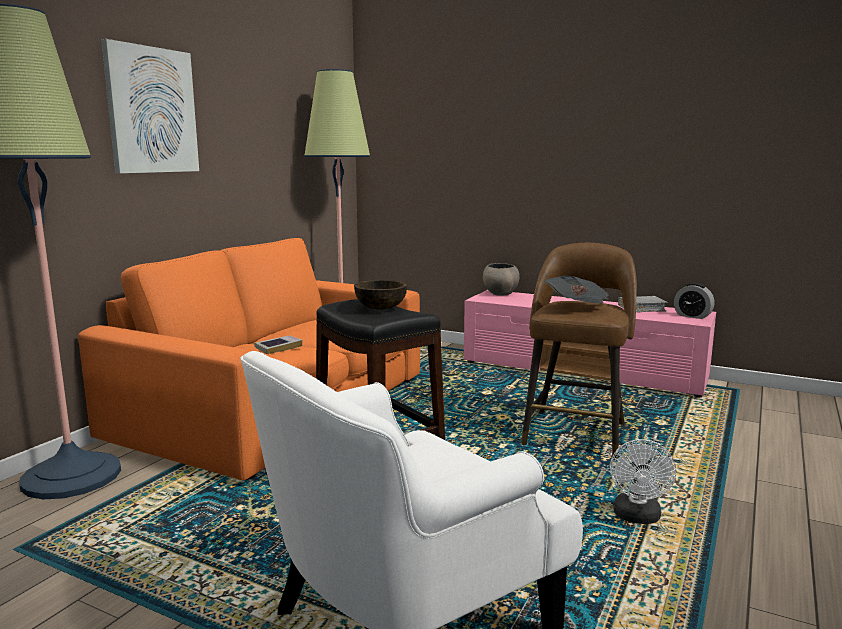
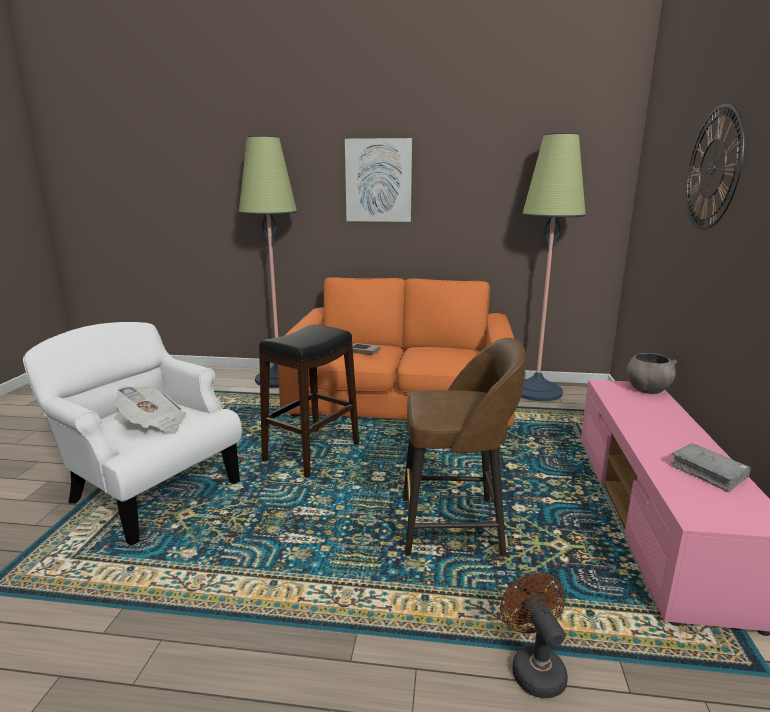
camera: 70 degrees right, 5 degrees up
(381, 308) = (309, 335): brown bowl -> none
(515, 110) = (712, 168): none -> wall clock
(578, 308) = (449, 400): newspaper -> newspaper (153, 424)
(637, 518) = (292, 573): white fan -> none
(692, 316) = (731, 514): alarm clock -> none
(745, 442) = (533, 667): none -> brown fan

